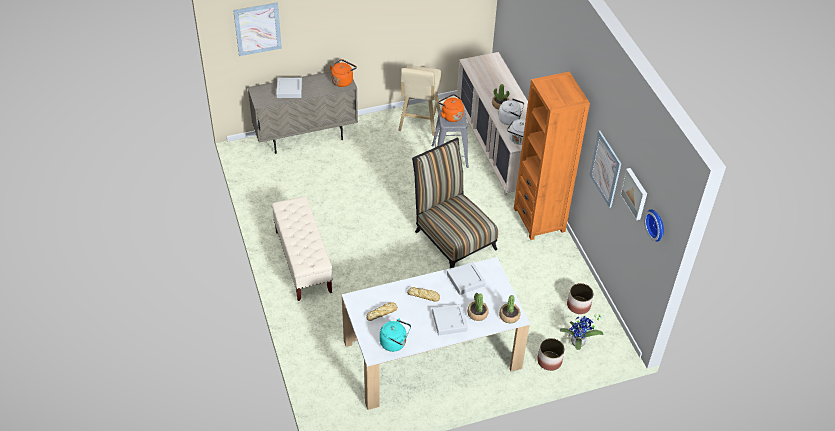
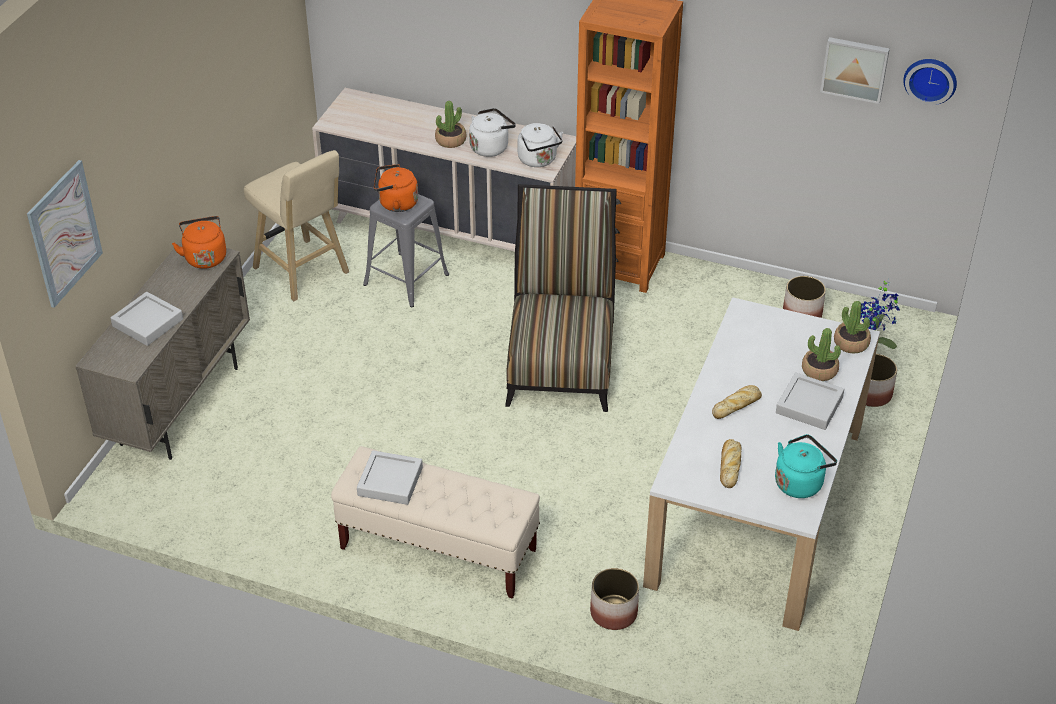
camera: 50 degrees left, 5 degrees down
(320, 338) = (613, 613): none -> planter
(452, 236) = (561, 361): chair -> chair turned 90 degrees clockwise
(465, 280) = (747, 349): grey tray -> grey tray (390, 481)
(605, 169) = (755, 83): picture -> none

